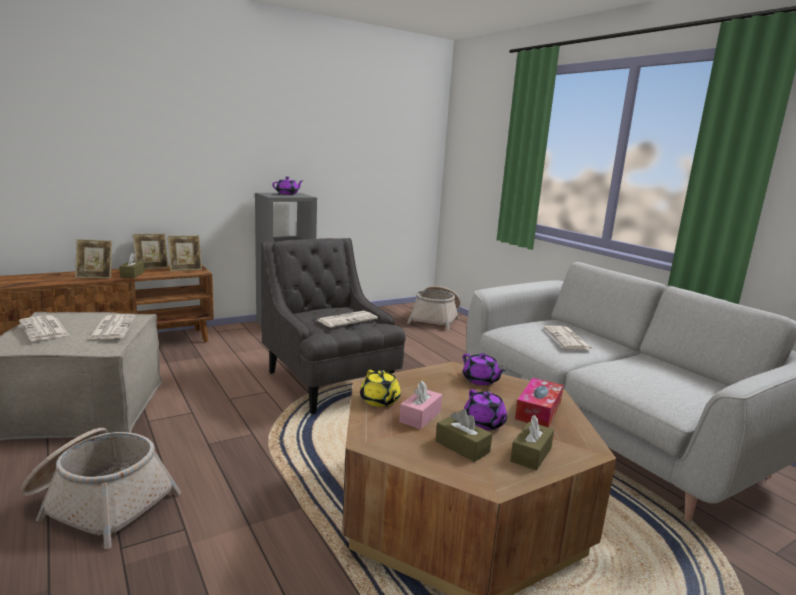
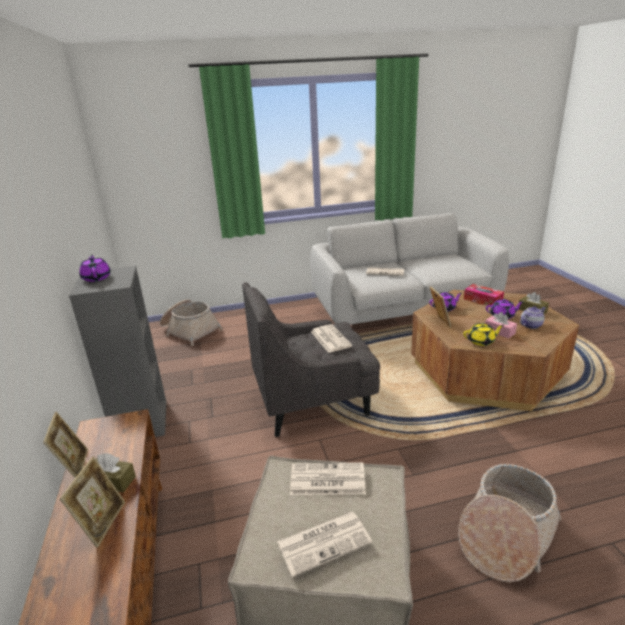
camera: 70 degrees left, 10 degrees up
(185, 269) = (108, 432): picture frame -> picture frame (439, 321)
(462, 447) = (531, 325): brown tissue box -> teapot

